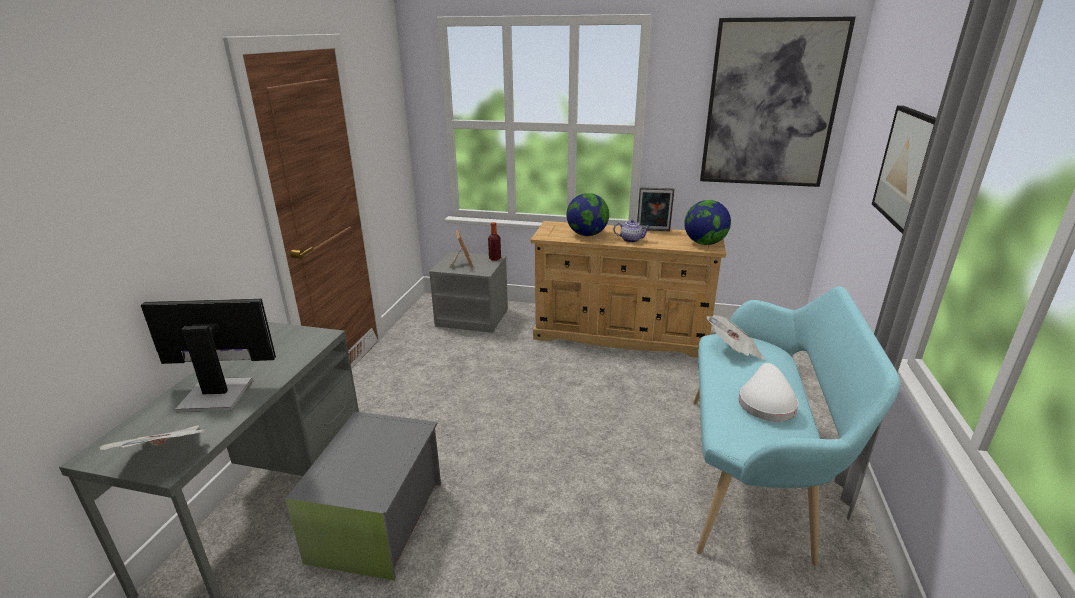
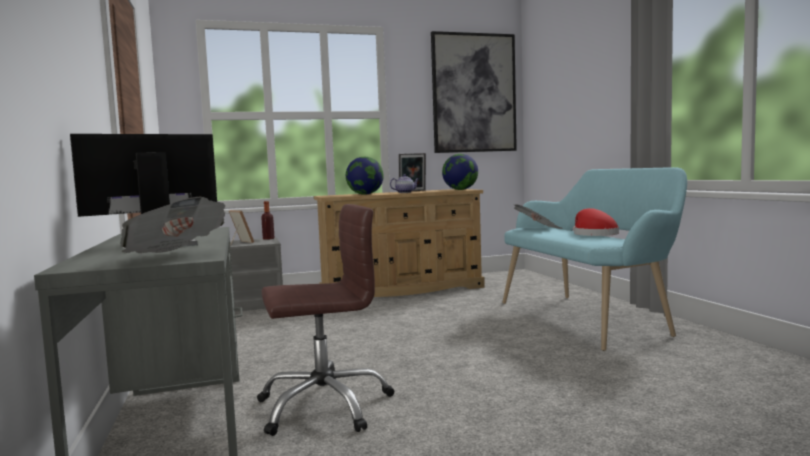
camera: 30 degrees left, 20 degrees down
(380, 520) = (324, 406): grey storage box -> brown office chair
(766, 403) = (593, 234): white hat -> red hat
(906, 167) = (601, 89): picture -> none

